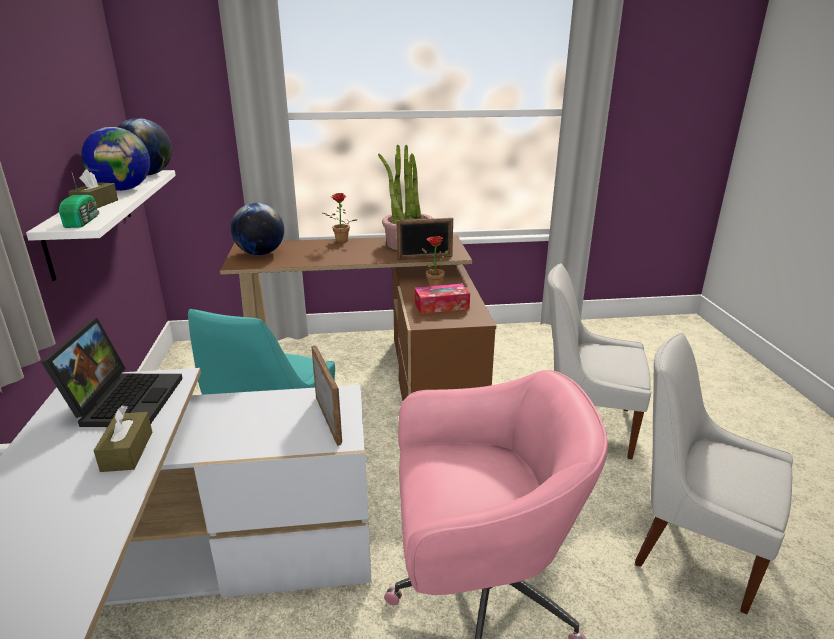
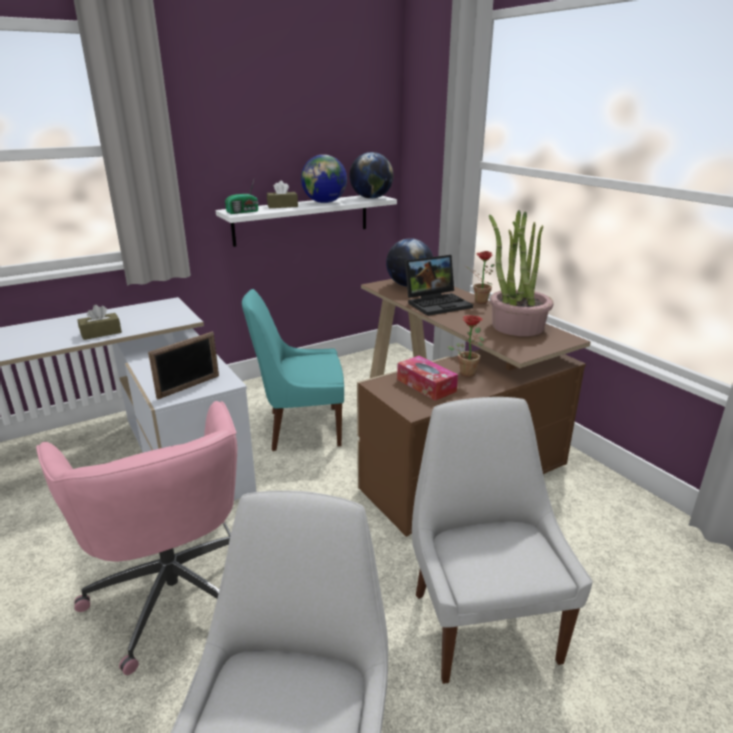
camera: 65 degrees right, 0 degrees up
(124, 399) = (155, 316): laptop -> laptop (438, 303)
(425, 258) = (489, 341): picture frame -> none

